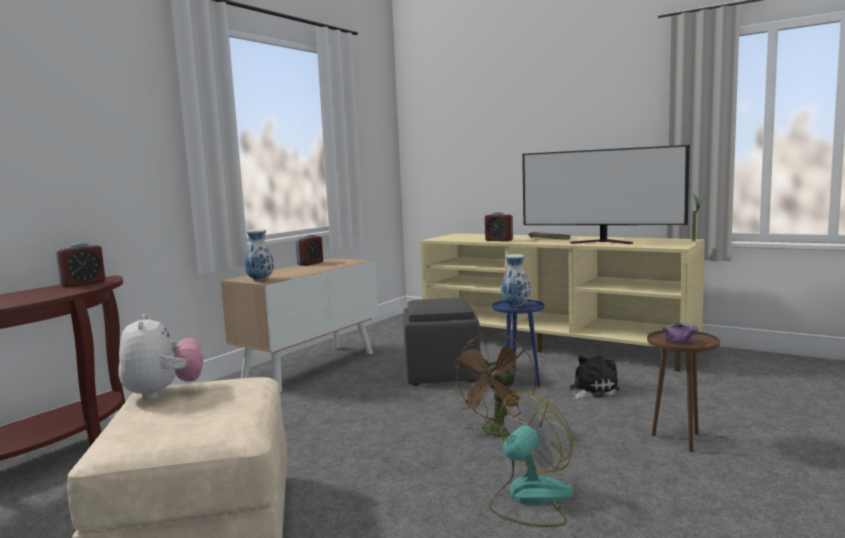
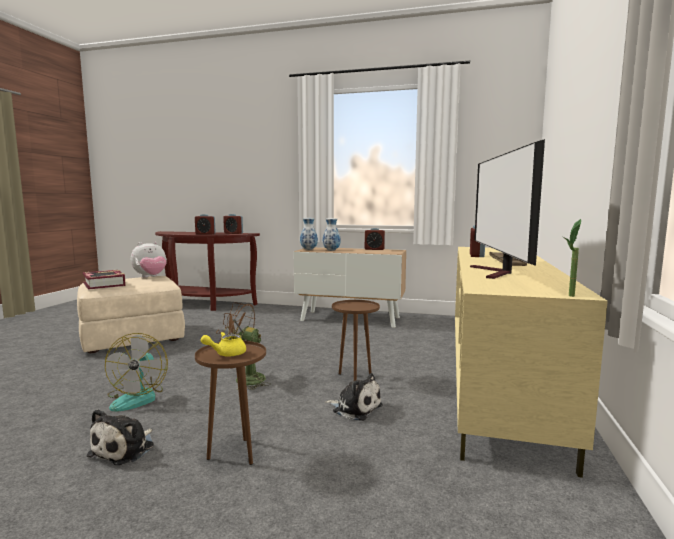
camera: 70 degrees right, 0 degrees up
(48, 295) = (205, 234): none -> alarm clock
(199, 424) = (104, 284): none -> book
(441, 374) = (361, 350): grey ottoman -> none
(516, 306) = (359, 306): vase -> vase (331, 250)
(519, 384) = (355, 378): blue side table -> brown side table
(530, 498) = (138, 397): fan -> fan turned 60 degrees clockwise
(677, 494) = (125, 449): none -> plush toy
(680, 342) = (226, 354): purple teapot -> yellow teapot

